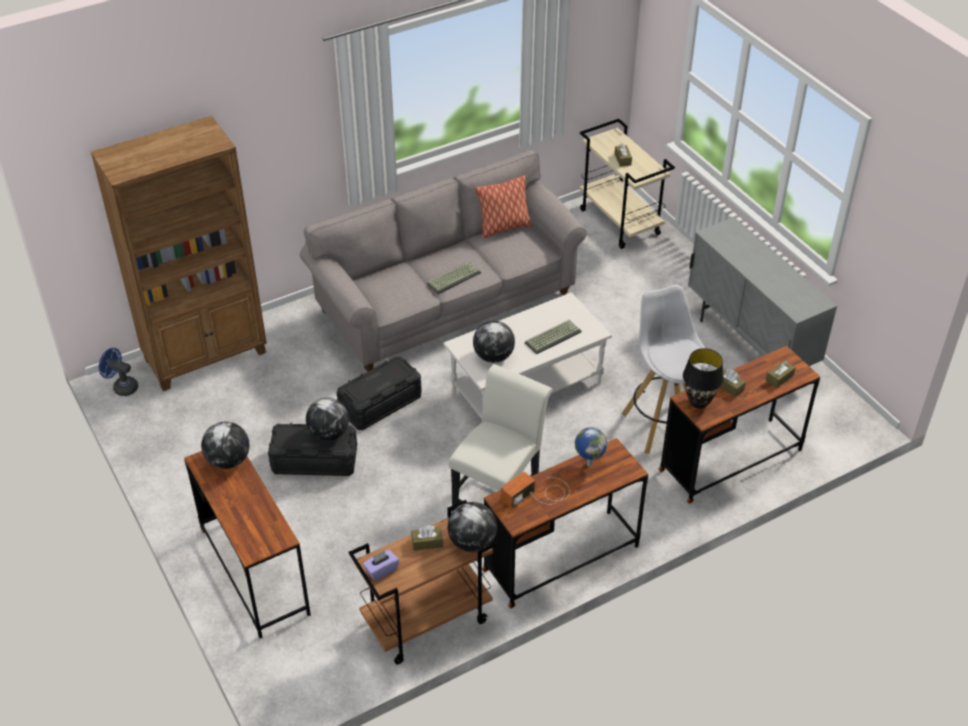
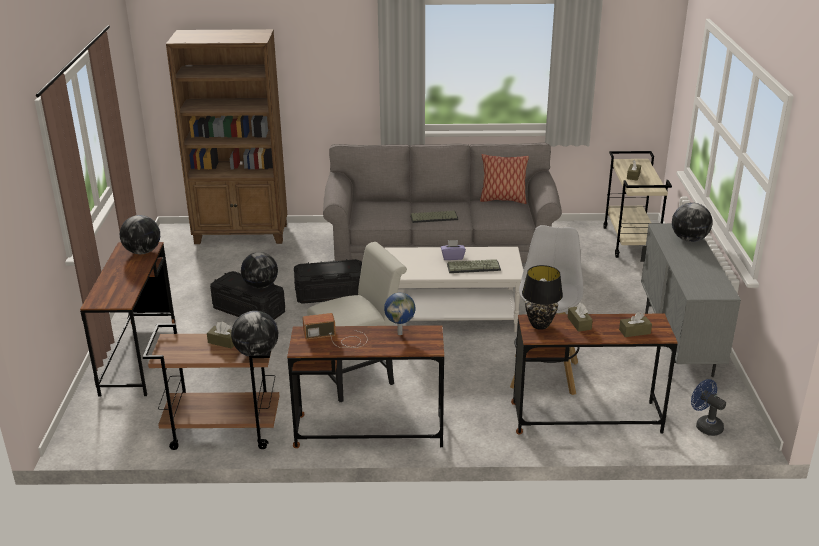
camera: 30 degrees right, 15 degrees down
(122, 387) = (172, 235): blue fan -> blue fan (705, 425)
(381, 570) = (171, 346): purple tissue box -> purple tissue box (452, 257)
(494, 356) = (413, 265): globe -> globe (689, 239)

